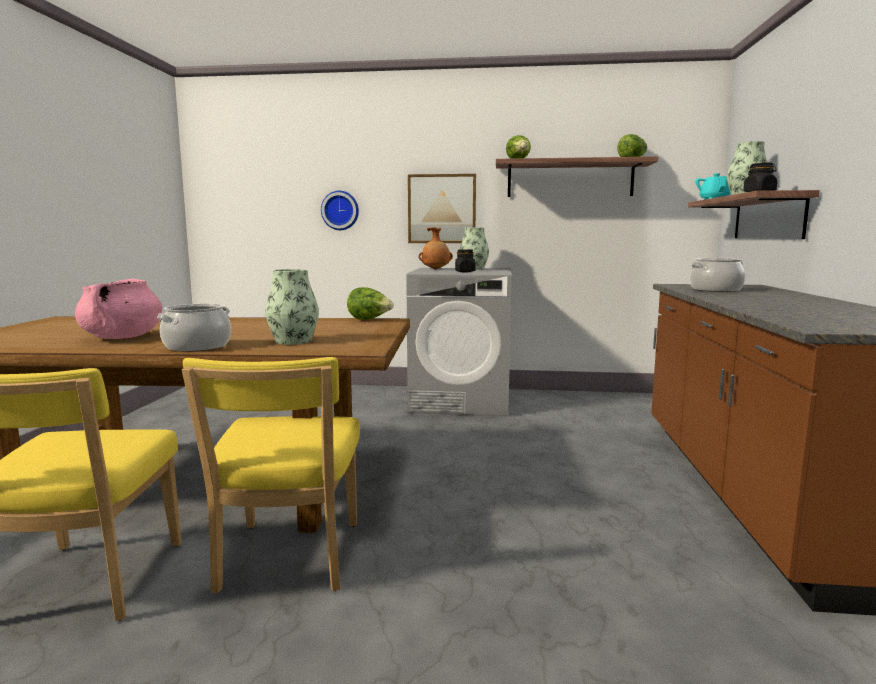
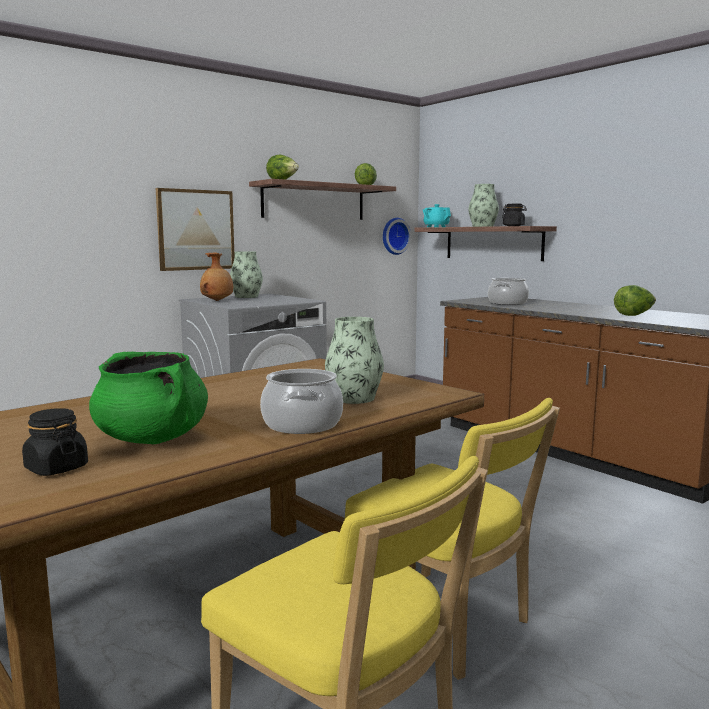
camera: 45 degrees left, 0 degrees up
(122, 337) = (153, 439): pink cooking pot -> green cooking pot
(340, 210) = (68, 230): wall clock -> wall clock (394, 236)
(369, 320) = (298, 365): lettuce -> lettuce (634, 315)
(465, 272) = (270, 301): black jar -> black jar (56, 468)

